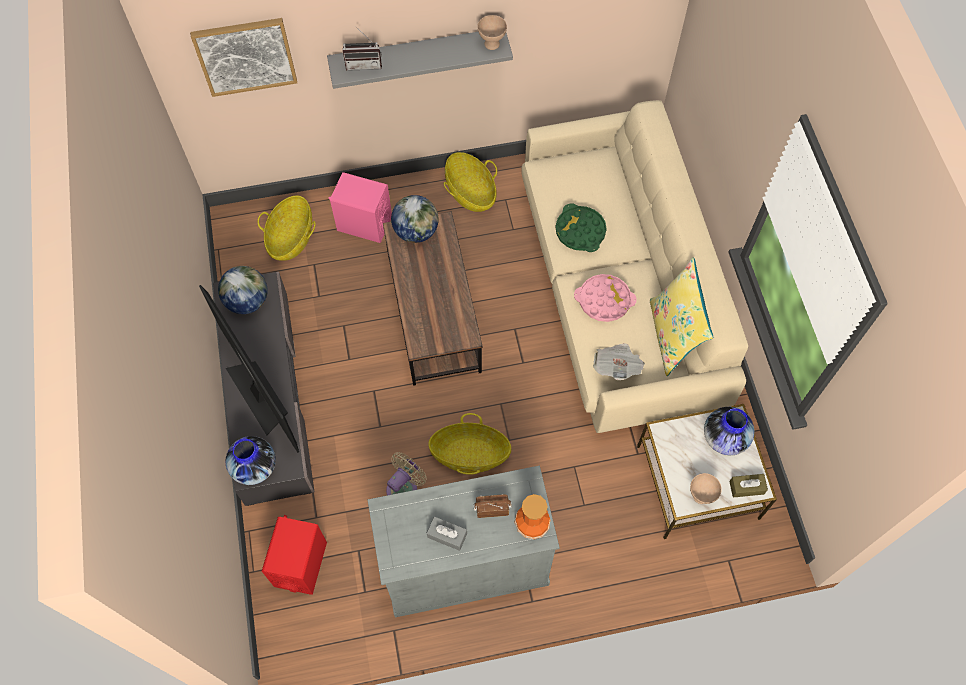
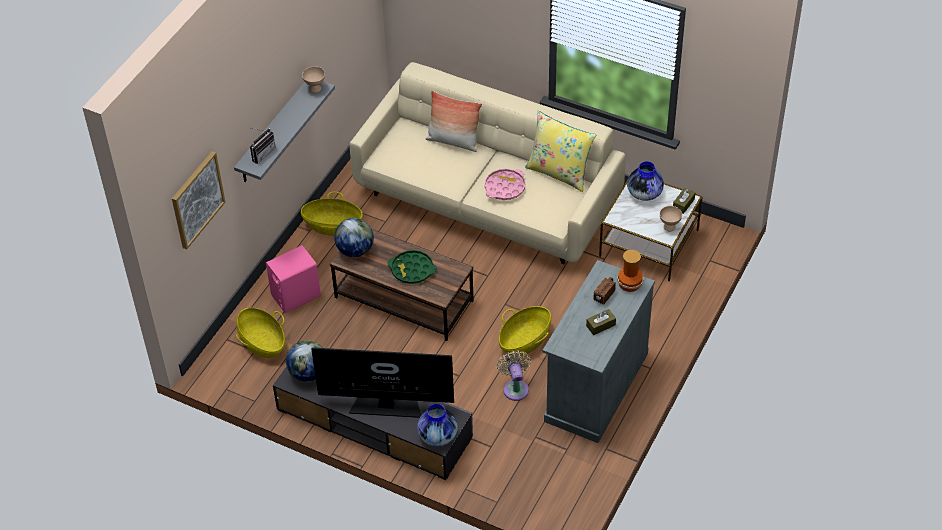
camera: 50 degrees left, 15 degrees down
(300, 564) = (516, 473): red speaker -> none
(447, 535) = (600, 325): grey tissue box -> brown tissue box
(580, 231) = (445, 169): green tray -> green tray (412, 270)
(616, 367) = (554, 209): newspaper -> none
(624, 212) = (453, 141): none -> pillow

